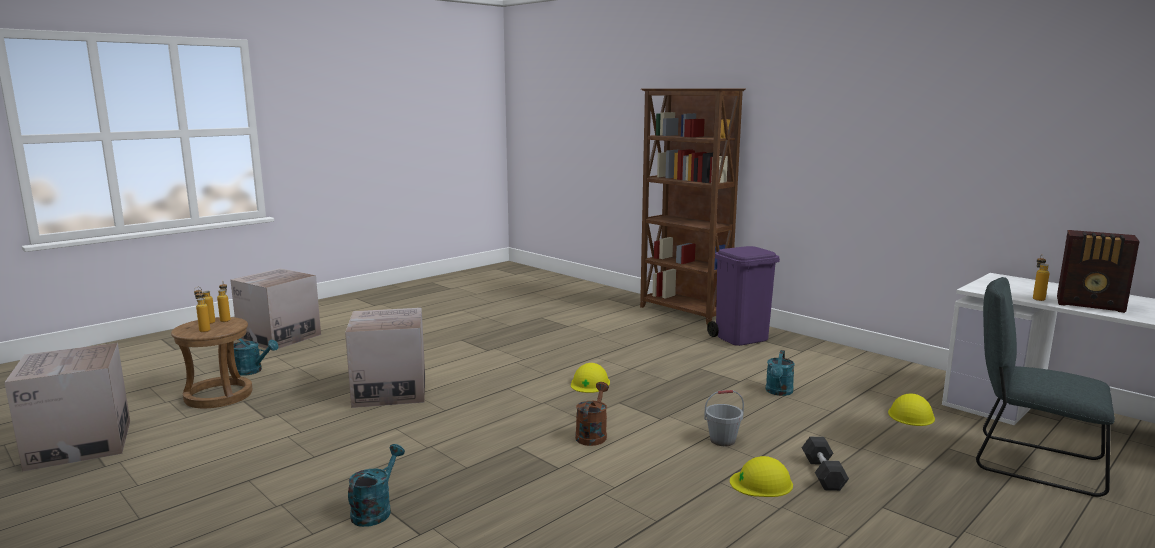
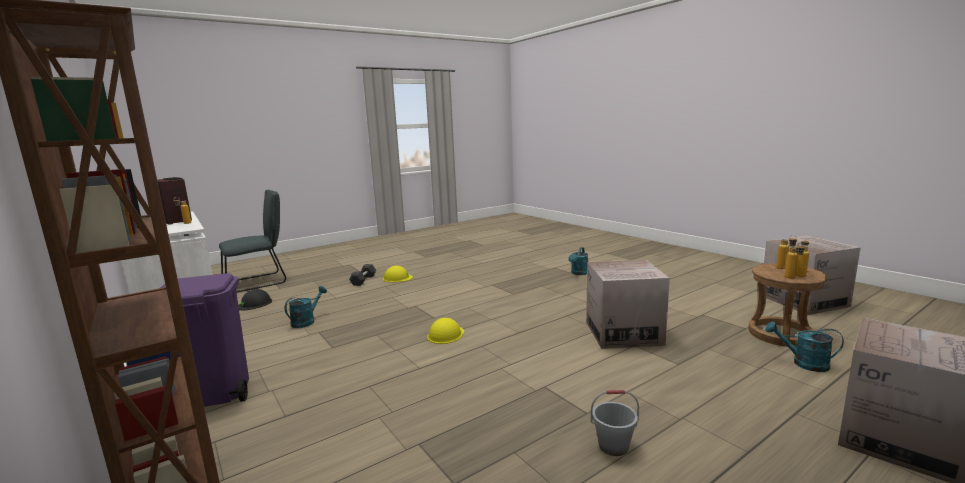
camera: 170 degrees left, 0 degrees up
(592, 434) = (465, 298): brown watering can -> none
(722, 440) = (391, 294): grey bucket -> grey bucket (613, 446)
(911, 415) = (255, 304): yellow hard hat -> black hard hat
(1031, 463) = (258, 282): grey chair -> grey chair turned 75 degrees counterclockwise

